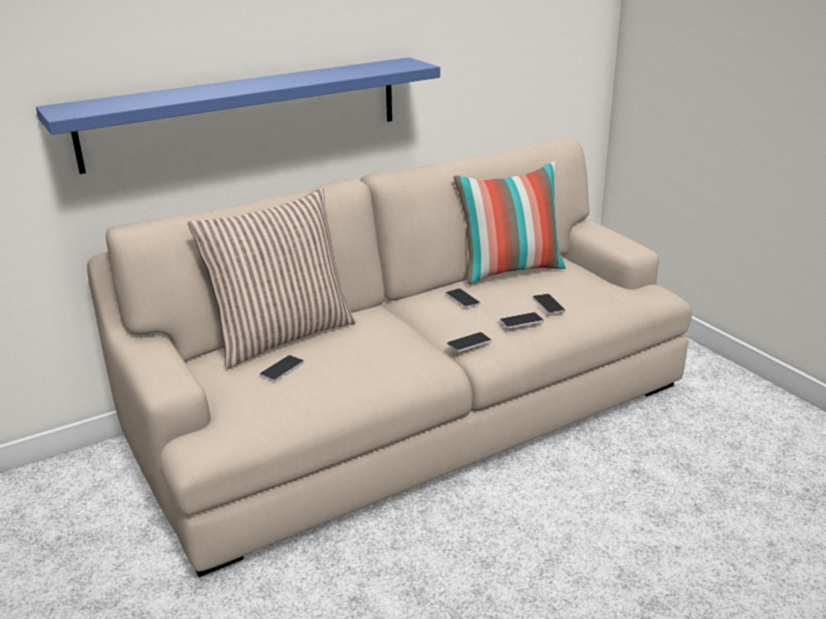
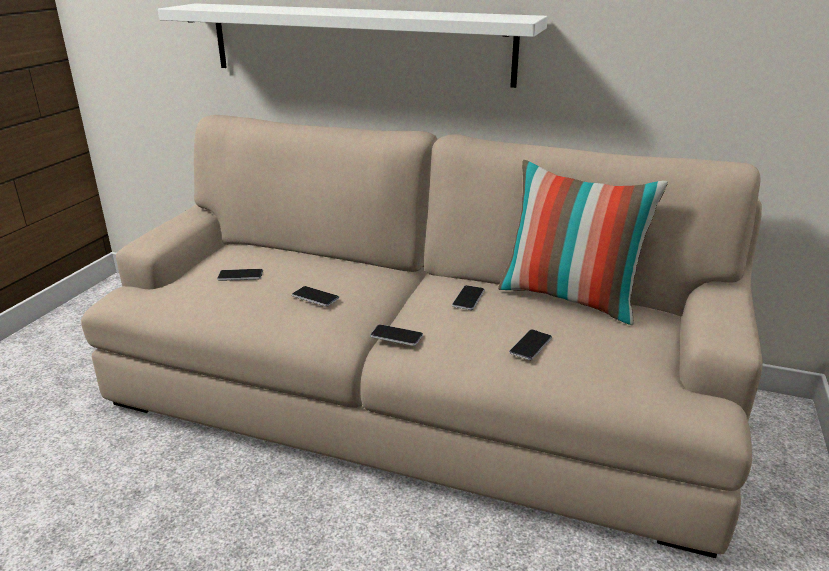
camera: 50 degrees right, 0 degrees up
(245, 112) = (357, 43): blue shelf -> white shelf
(282, 335) = (294, 255): pillow -> none
(521, 321) = (472, 344): phone -> phone (315, 297)

